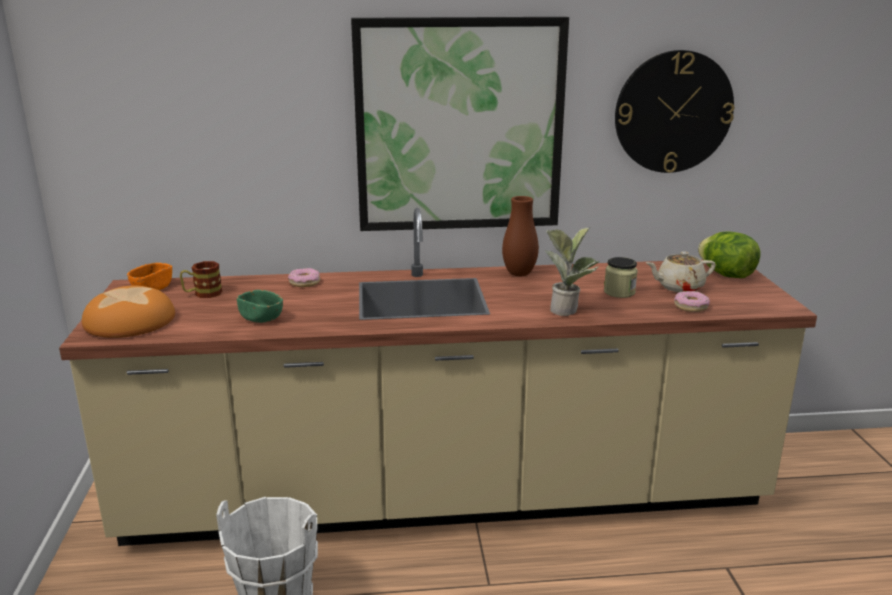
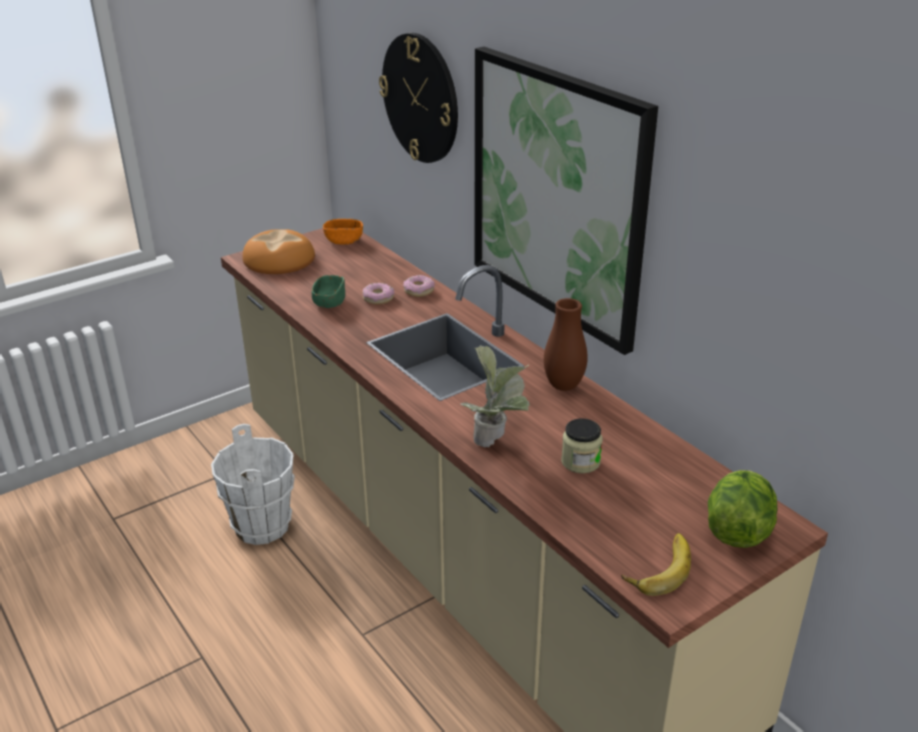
camera: 60 degrees right, 10 degrees up
(202, 294) = (352, 262): mug -> none
(673, 112) = (768, 281): wall clock -> wall clock (420, 98)
(678, 287) = (645, 501): beige teapot -> none
(690, 306) = (589, 522): donut -> donut (378, 298)
(750, 301) = (658, 567): none -> banana

